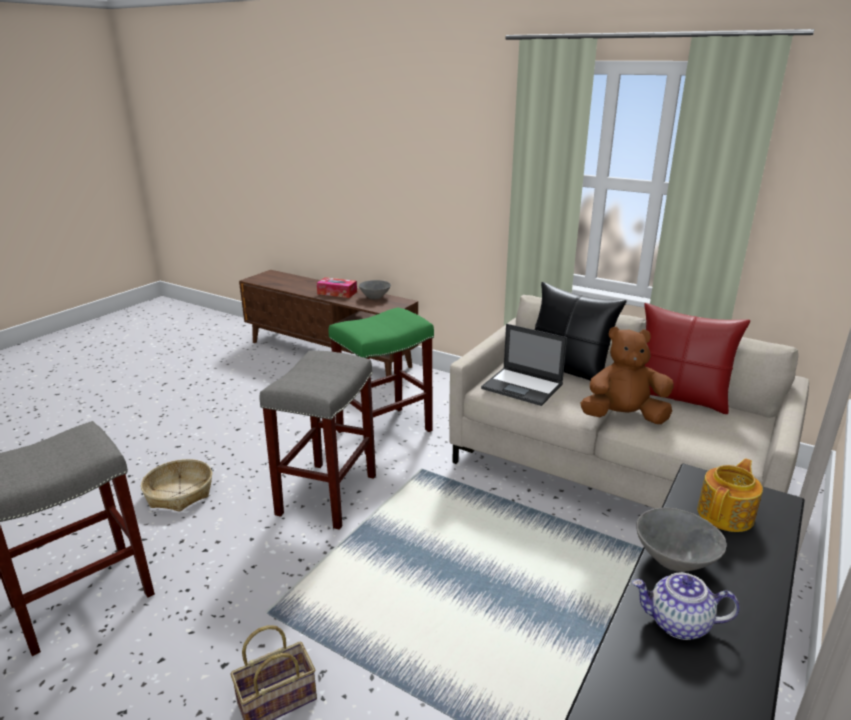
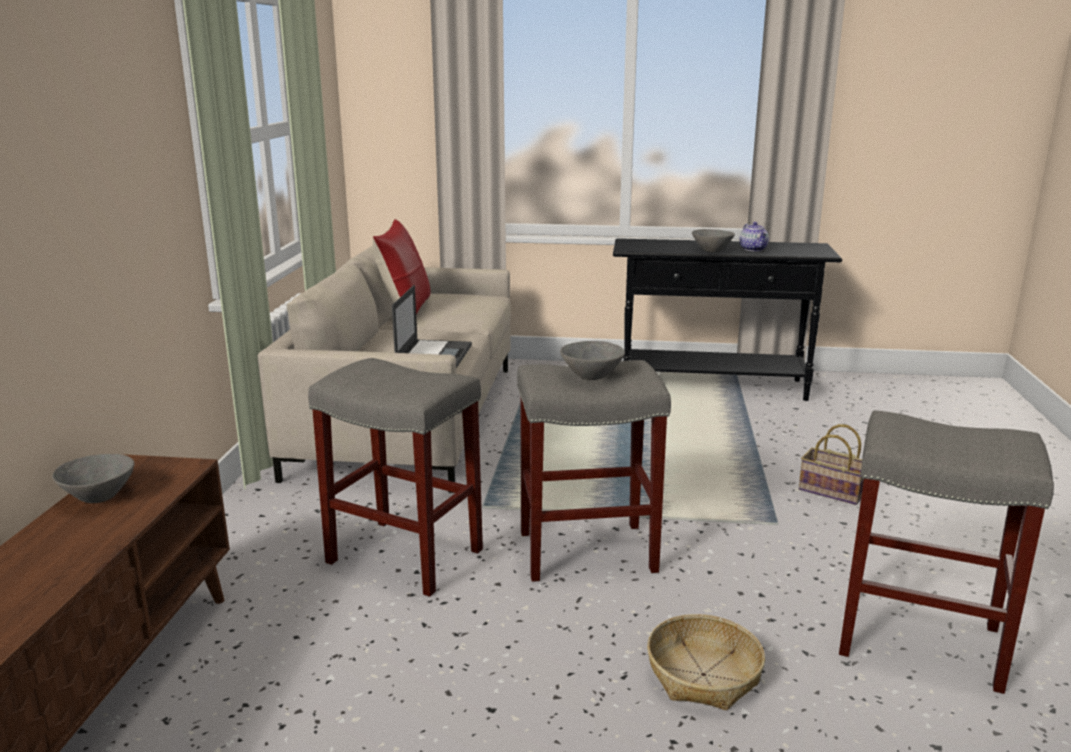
camera: 115 degrees left, 5 degrees down
(314, 371) = (592, 376): none -> grey bowl
(337, 293) = (60, 548): tissue box -> none
(383, 431) = (407, 556): green stool -> grey stool
(567, 370) = (373, 344): black pillow -> none
(623, 417) = (464, 322): brown plush toy -> none
(726, 514) = (656, 245): teapot -> none

